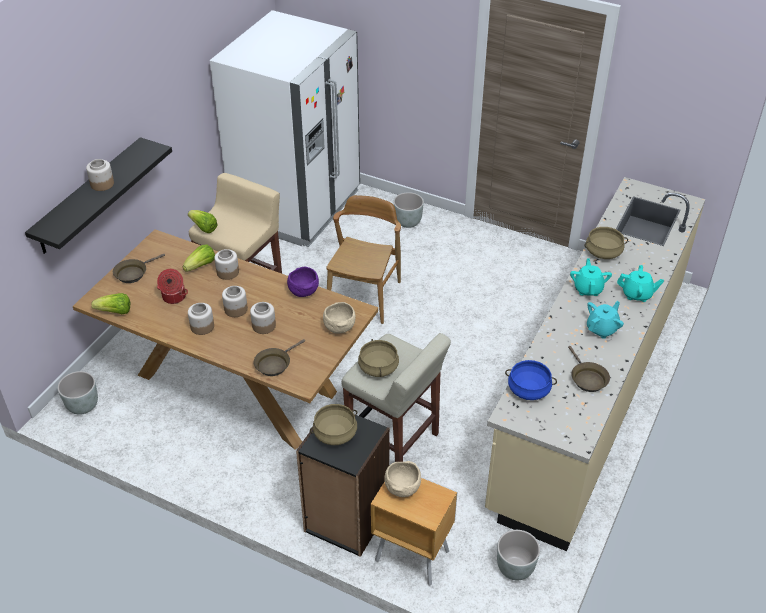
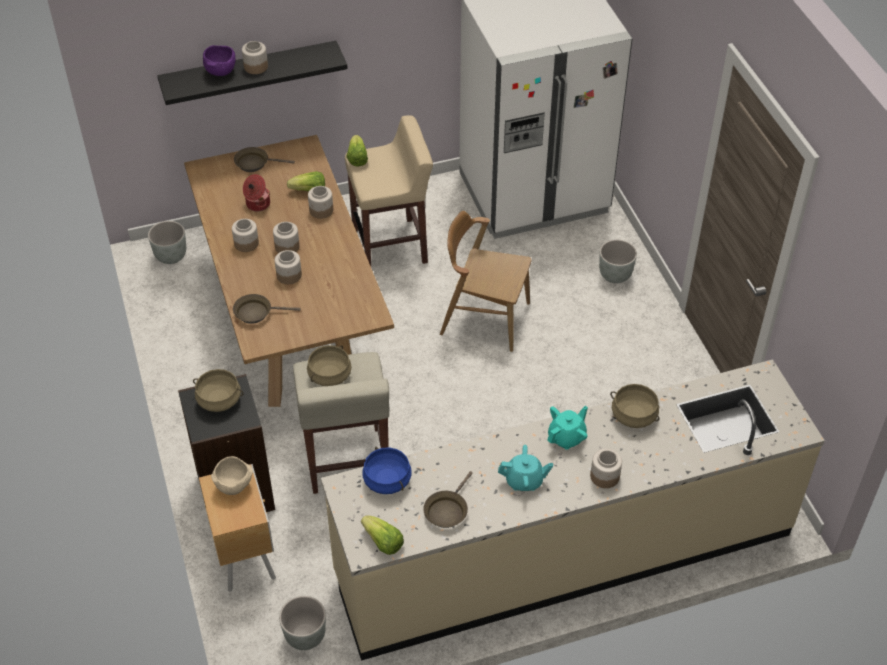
camera: 45 degrees right, 5 degrees up
(115, 312) = (204, 187): lettuce -> lettuce (383, 542)
(303, 291) = (355, 268): purple bowl -> purple bowl (221, 71)
(339, 327) = (341, 318): beige bowl -> none
(364, 296) = (484, 318): brown chair -> brown chair turned 135 degrees counterclockwise
(637, 294) = (604, 476): turquoise teapot -> jar

